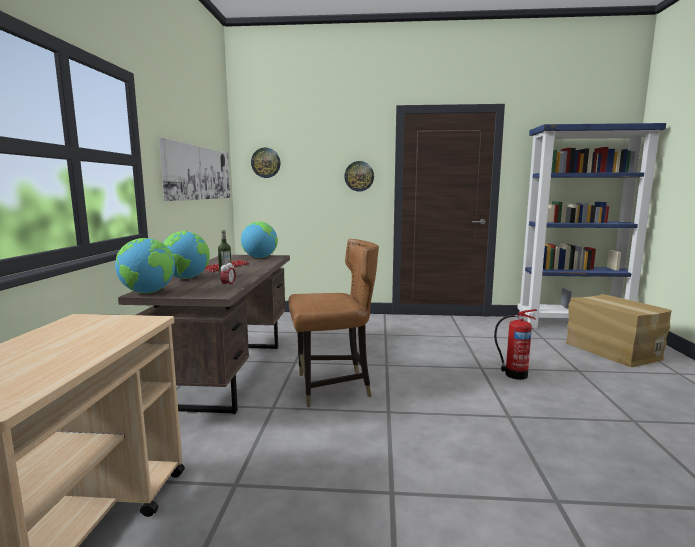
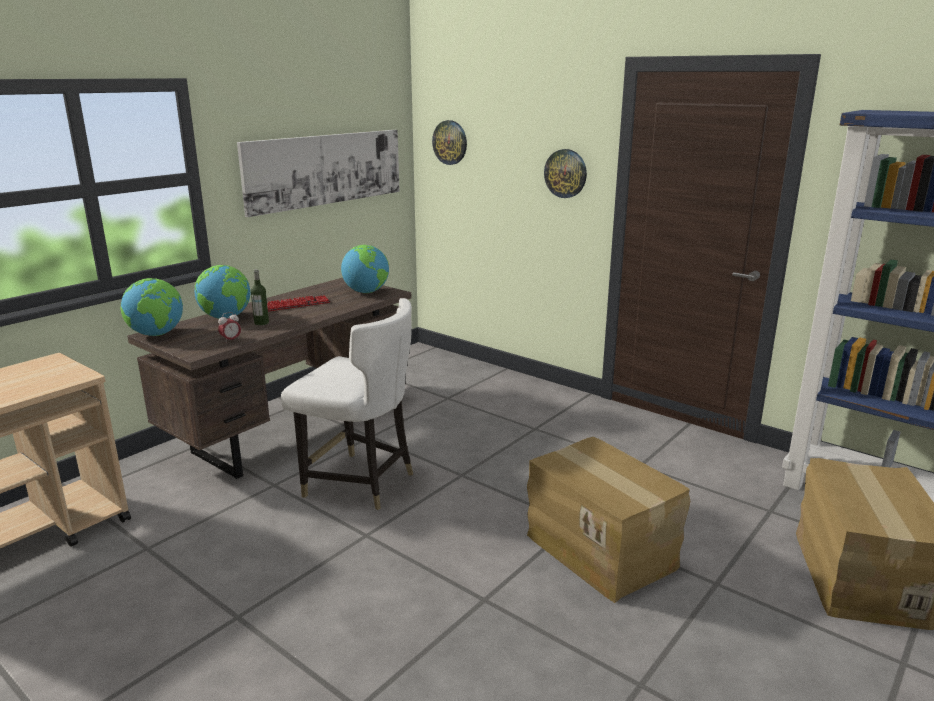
camera: 35 degrees right, 10 degrees up
(333, 387) = (360, 483): brown chair -> white chair
(514, 374) = (601, 550): fire extinguisher -> cardboard box

